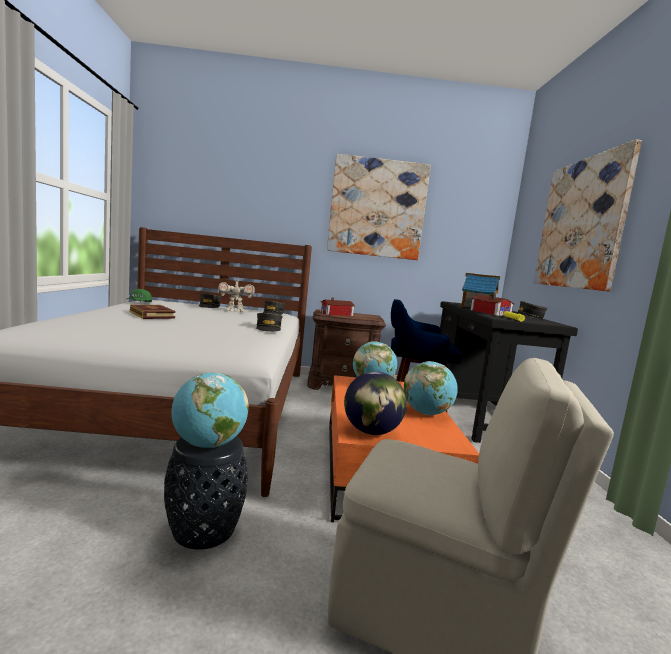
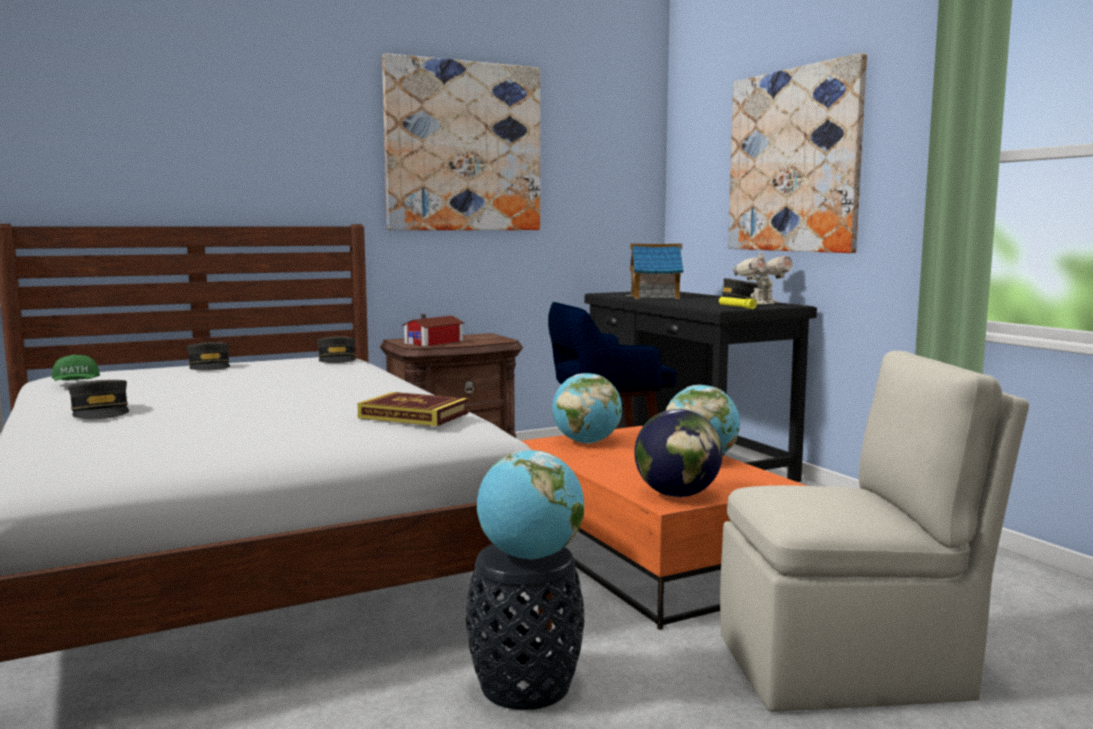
camera: 25 degrees left, 0 degrees up
(152, 315) = (180, 399): book -> book (413, 415)
(235, 311) = (277, 367): toy robot -> toy robot (761, 304)
(268, 328) = (401, 384): grey cap -> grey cap (101, 412)
(490, 313) = (690, 302): toy house -> none

